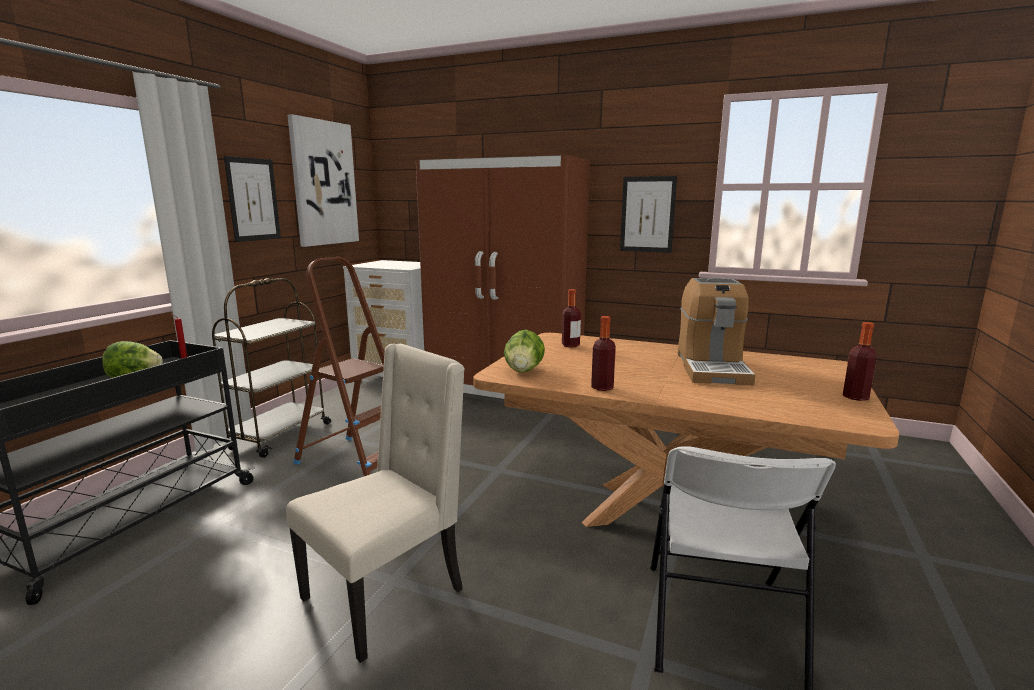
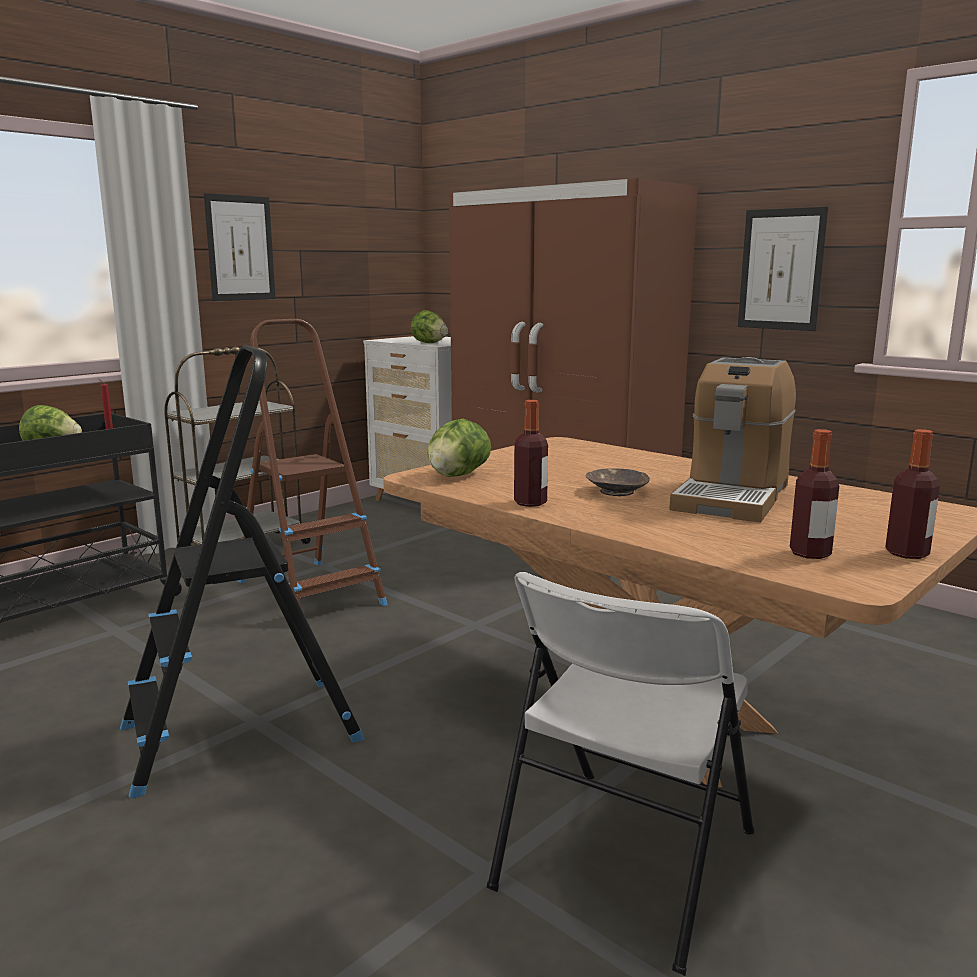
camera: 20 degrees right, 0 degrees up
(324, 183) = (344, 228): picture -> none
(387, 594) = (238, 734): beige chair -> black step ladder
(398, 267) = (429, 343): none -> lettuce
(570, 345) = (567, 453): bottle -> bottle (810, 553)
(641, 372) = (615, 491): none -> brown bowl

